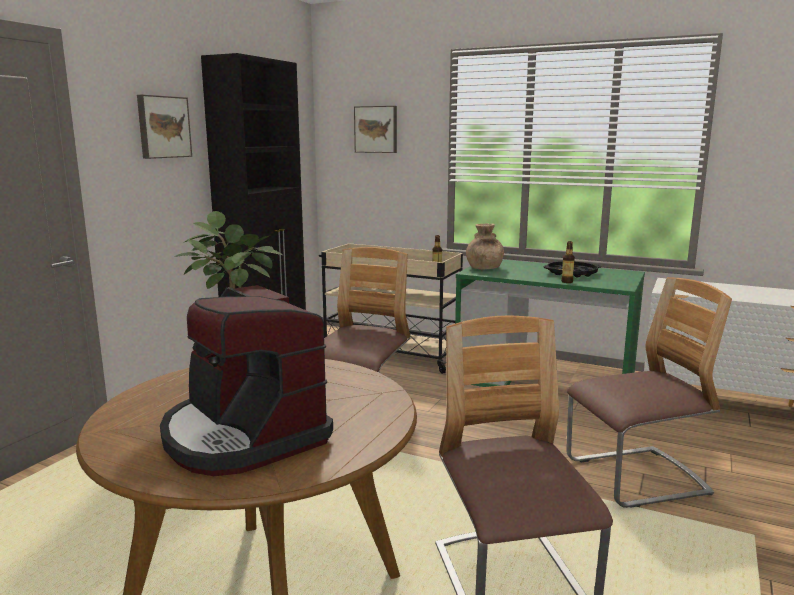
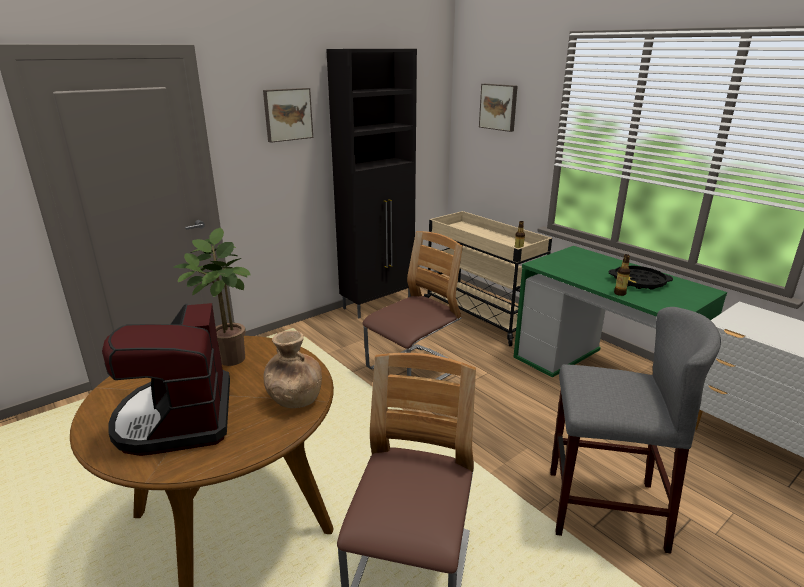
camera: 25 degrees right, 10 degrees up
(484, 268) = (556, 260): brown vase -> brown vase (294, 398)
(636, 478) = (604, 508): chair -> grey stool

